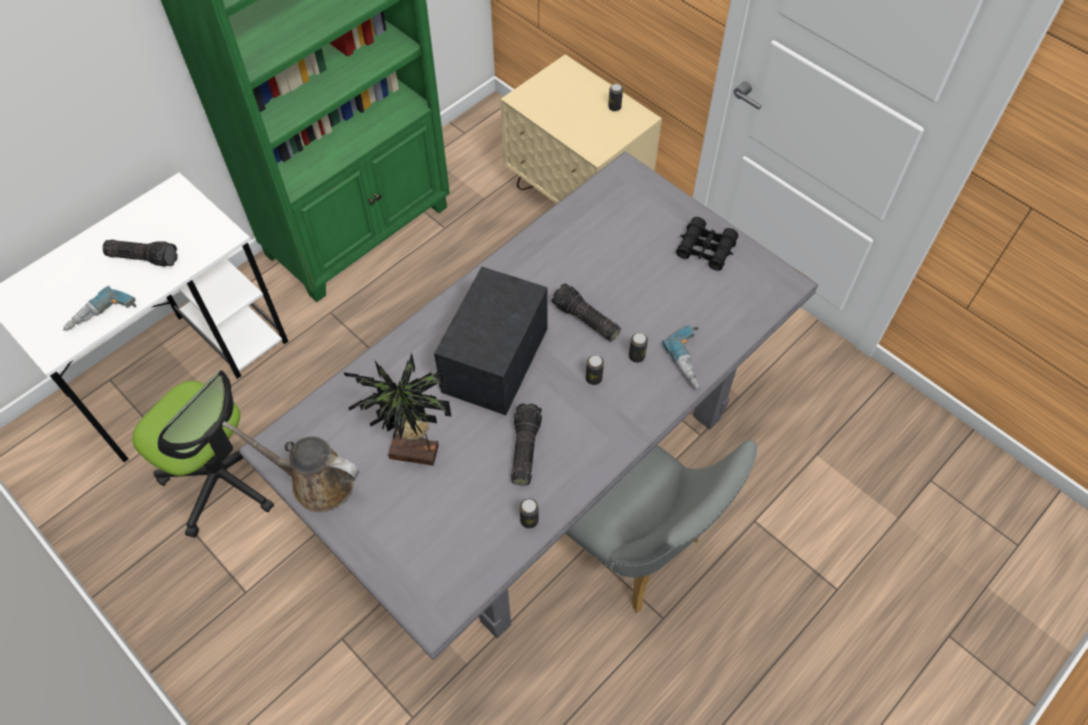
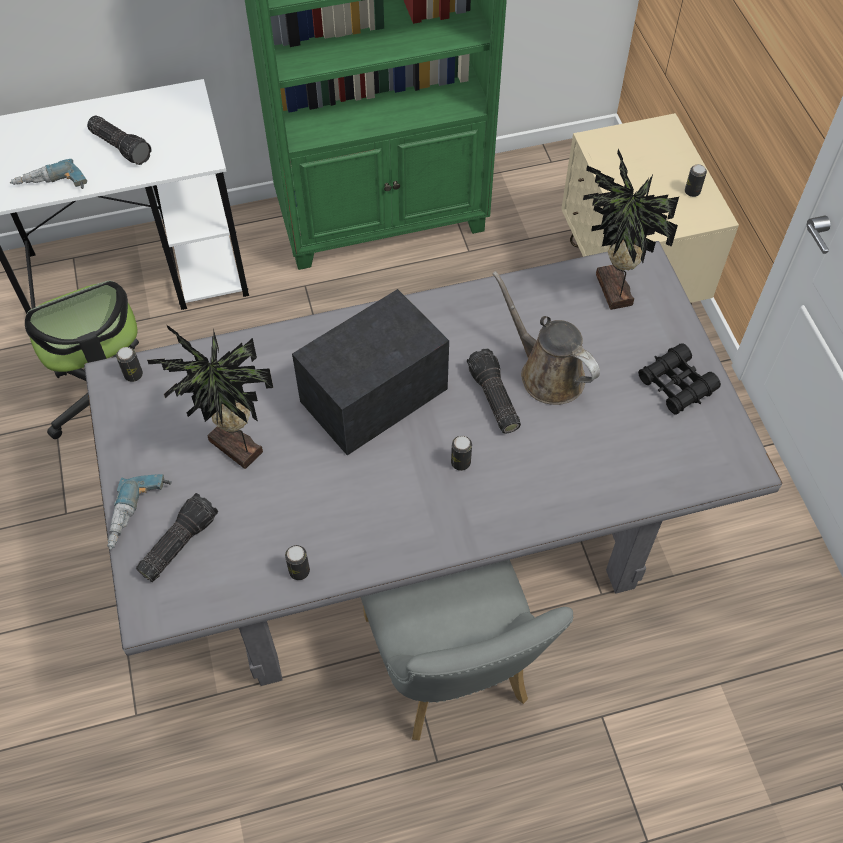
camera: 30 degrees right, 0 degrees up
(316, 482) = (129, 429): brown watering can -> brown watering can (547, 373)
(523, 449) = (342, 498): flashlight -> flashlight (178, 542)
(616, 203) = (611, 291): none -> potted plant
(636, 356) = (521, 462): can -> can (133, 375)
(692, 361) = (578, 496): power drill -> power drill (140, 516)

